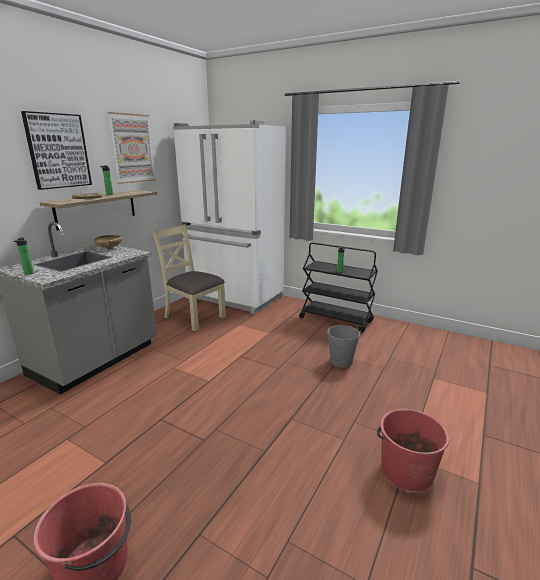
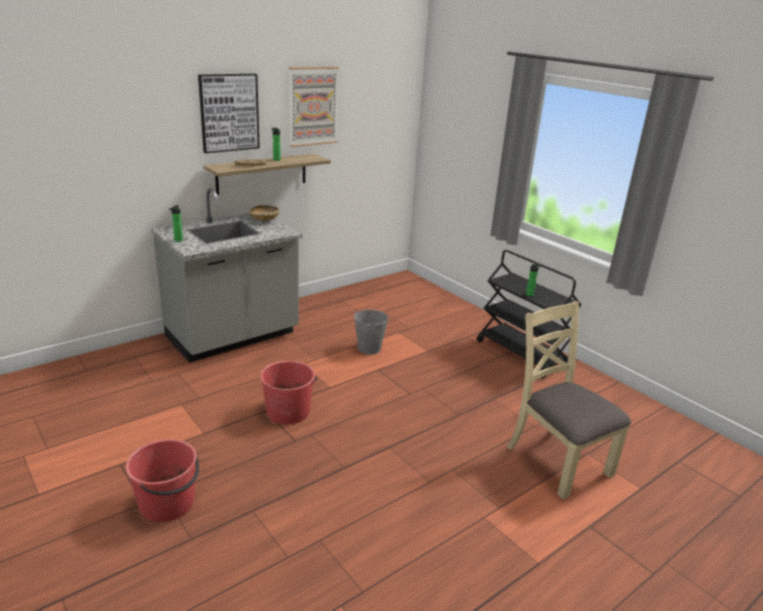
camera: 20 degrees right, 5 degrees up
(193, 317) = (353, 311): beige chair -> beige chair (557, 460)
(234, 297) = (414, 297): white fridge -> none
(341, 361) = (488, 405): grey bucket -> grey bucket (369, 348)
(406, 470) = (471, 527): red bucket -> red bucket (288, 411)

